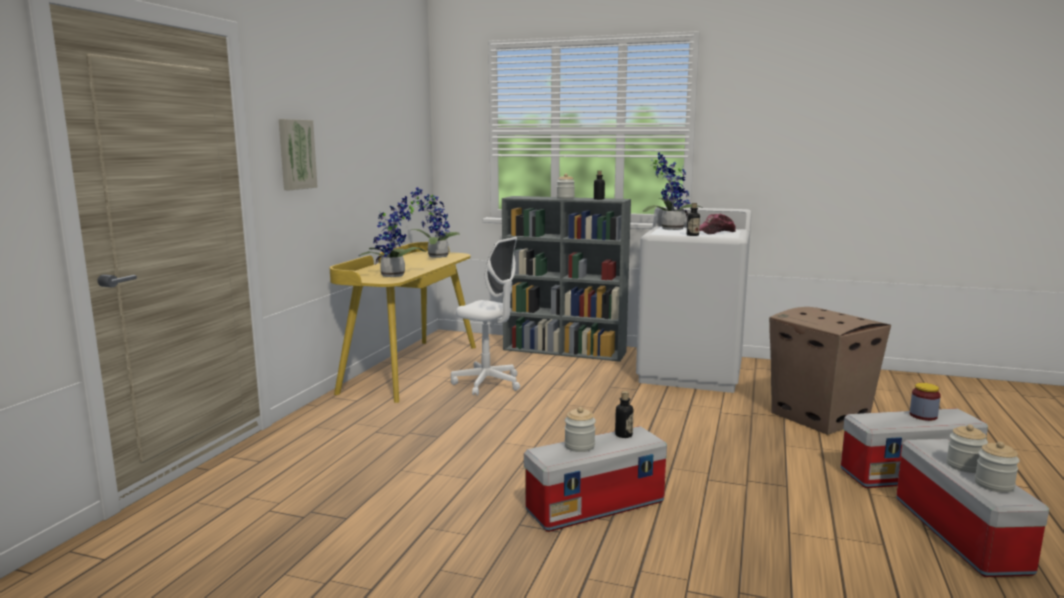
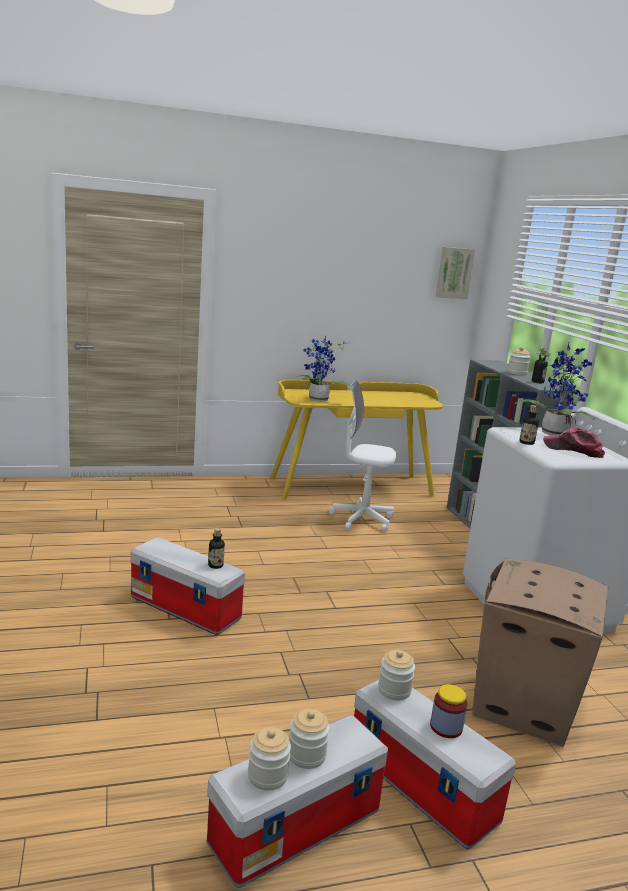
camera: 55 degrees right, 5 degrees up
(296, 154) = (265, 288): picture -> picture (454, 273)
(435, 256) = (408, 399): potted plant -> none
(487, 383) = (362, 519): white office chair -> white office chair turned 105 degrees clockwise
(579, 446) = (178, 552): jar -> jar (394, 690)

